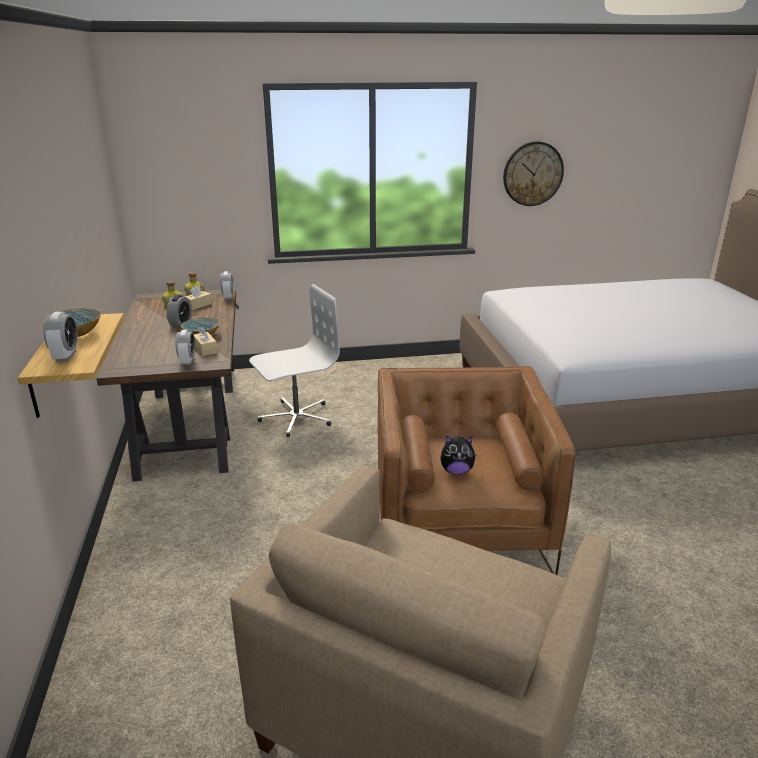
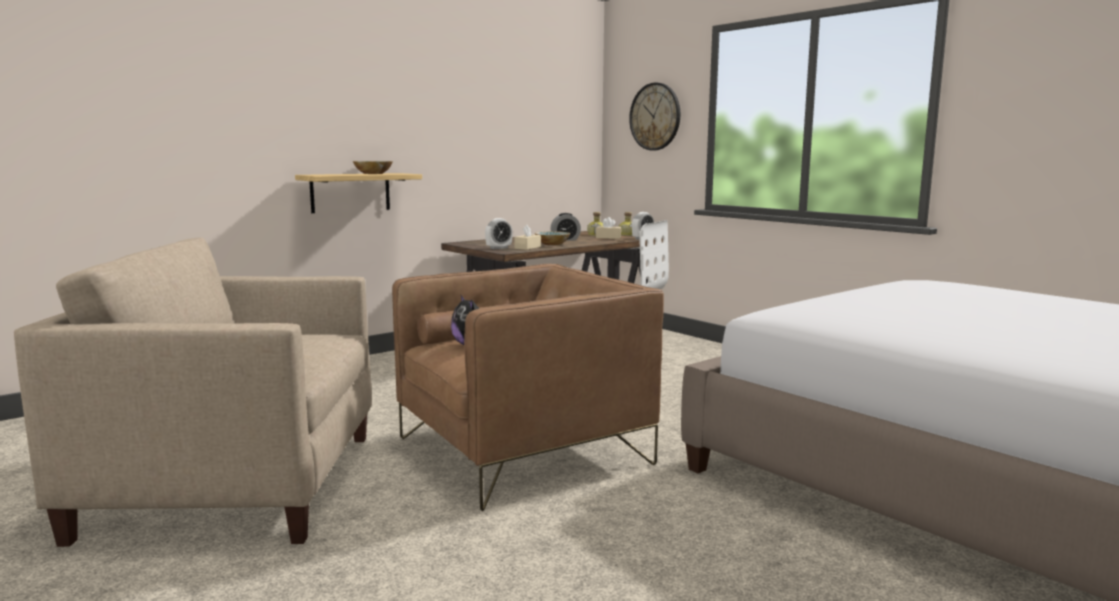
camera: 60 degrees right, 15 degrees down
(66, 356) = (333, 174): alarm clock -> none
(533, 174) = (1041, 118): wall clock -> wall clock (655, 116)

